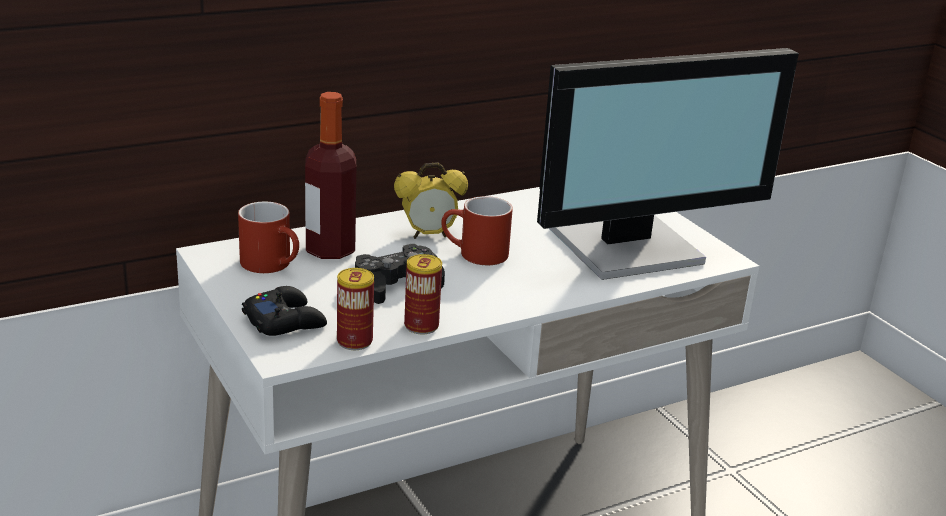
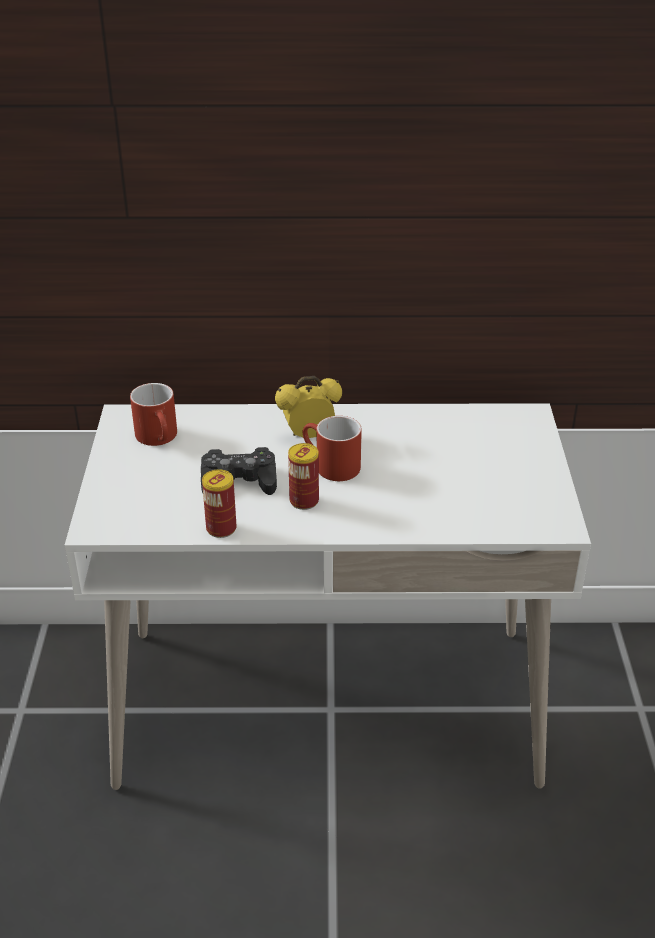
camera: 30 degrees right, 10 degrees up
(285, 321) = (123, 495): black game controller -> none
(330, 250) = (216, 433): bottle -> none
(354, 341) = (157, 529): can -> can (304, 501)
(428, 235) = (309, 436): alarm clock -> alarm clock turned 150 degrees clockwise
(630, 248) = (478, 493): monitor -> none

